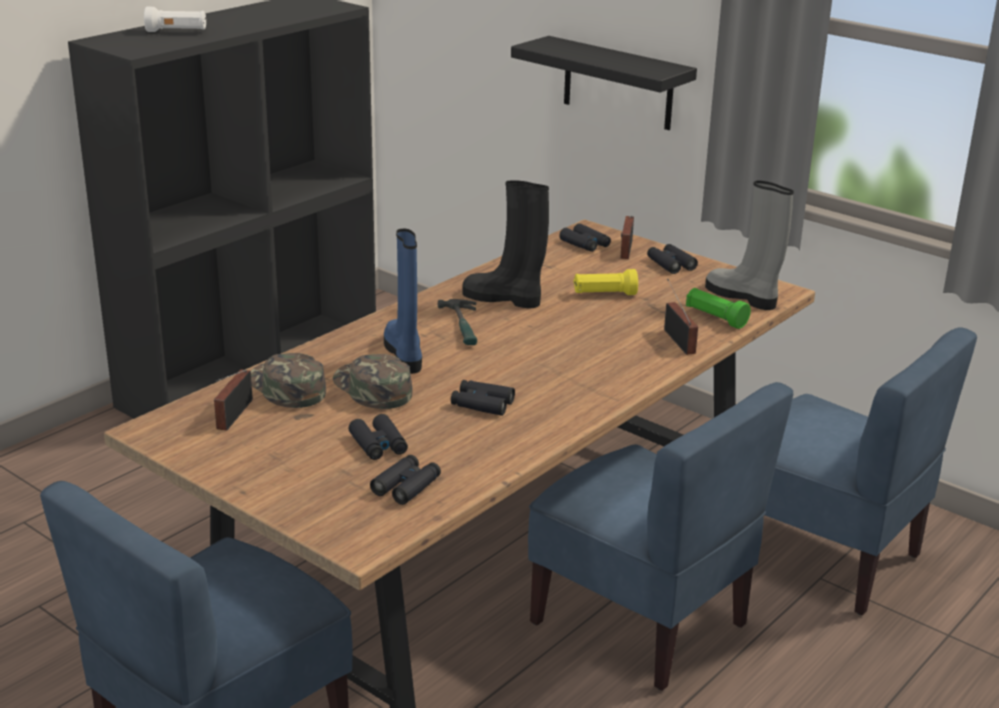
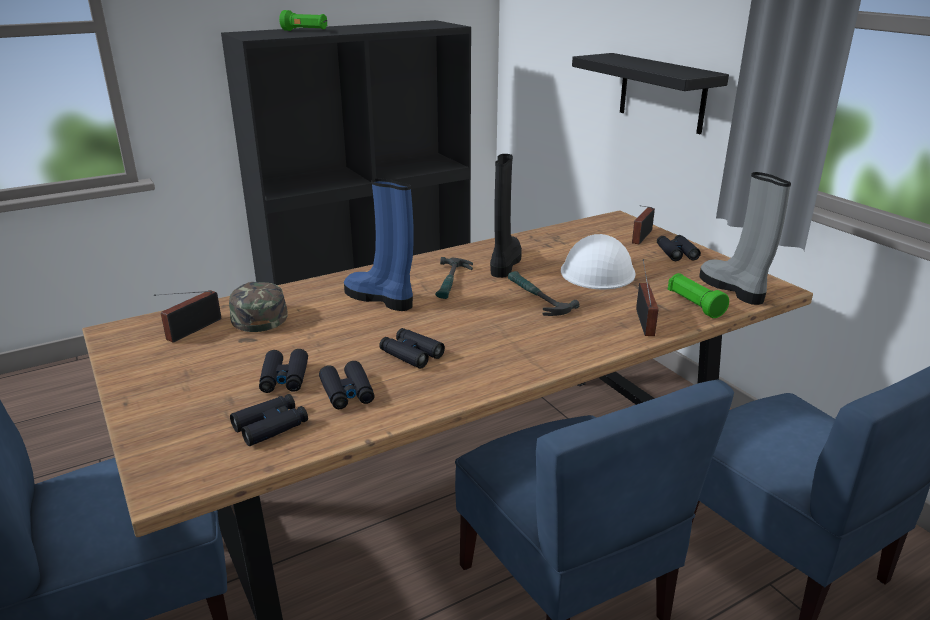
camera: 20 degrees right, 0 degrees up
(177, 32) = (305, 31): white flashlight -> green flashlight
(371, 388) = (326, 324): green cap -> none
(405, 355) = (381, 299): blue boot -> blue boot turned 60 degrees counterclockwise
(504, 299) = (504, 263): black boot -> black boot turned 60 degrees clockwise
(562, 331) = (536, 297): none -> hammer
(585, 244) = (607, 228): black binoculars -> black binoculars (347, 392)
(604, 294) = (597, 271): yellow flashlight -> white hard hat

